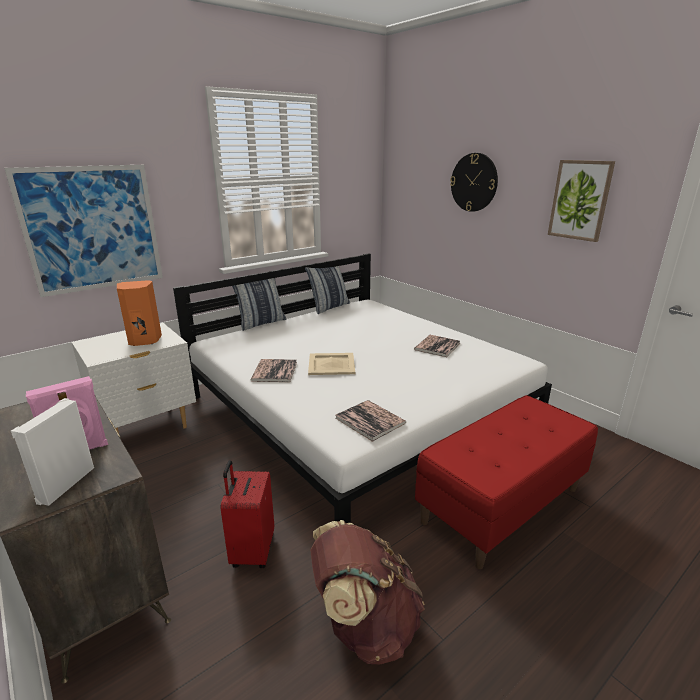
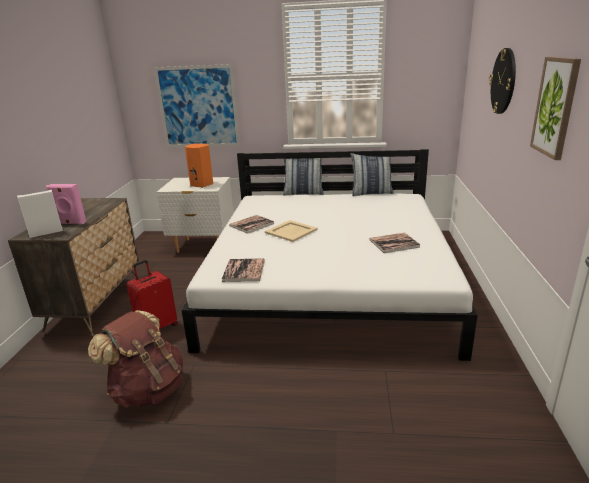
camera: 45 degrees right, 0 degrees up
(501, 504) = (323, 387): red bench -> none

